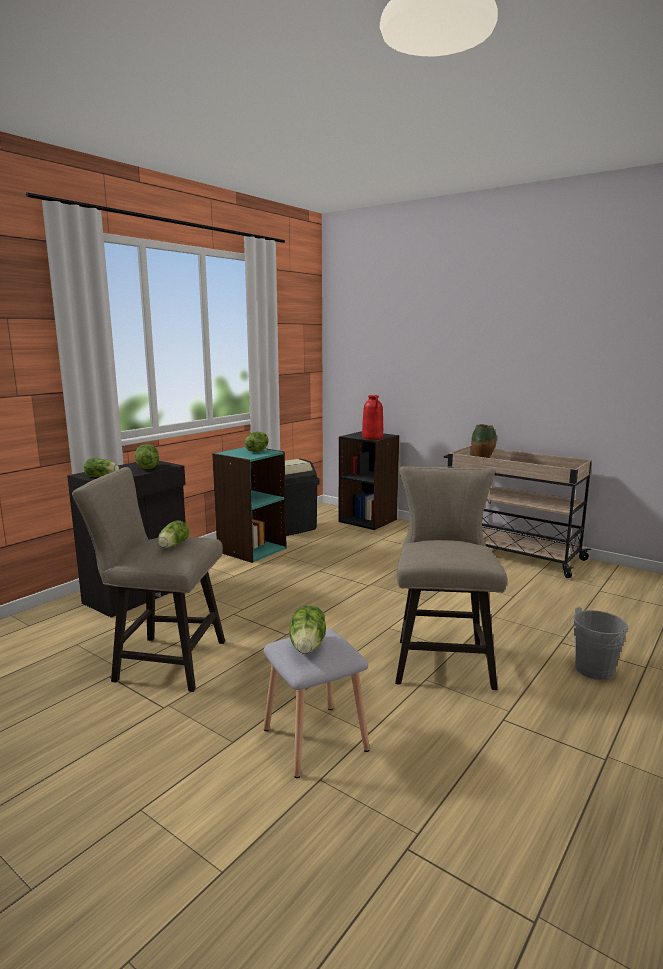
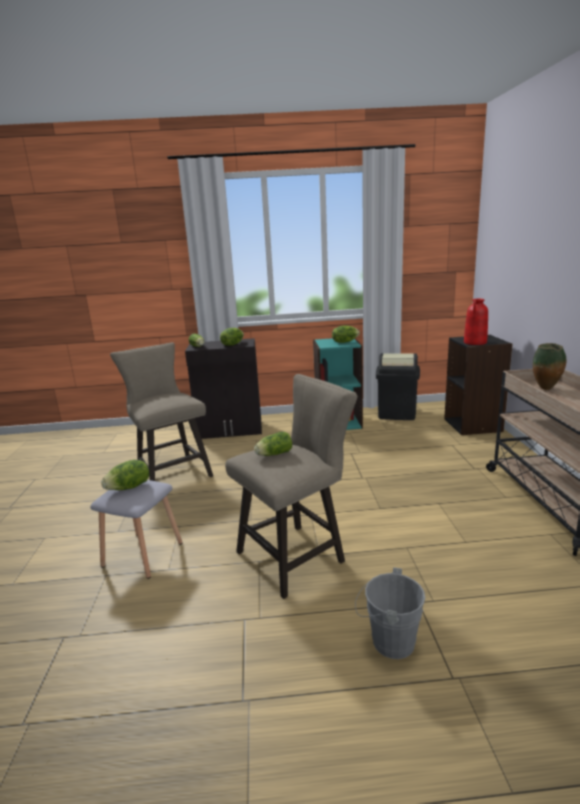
camera: 50 degrees right, 5 degrees up
(172, 546) = (161, 399): lettuce -> lettuce (273, 454)

